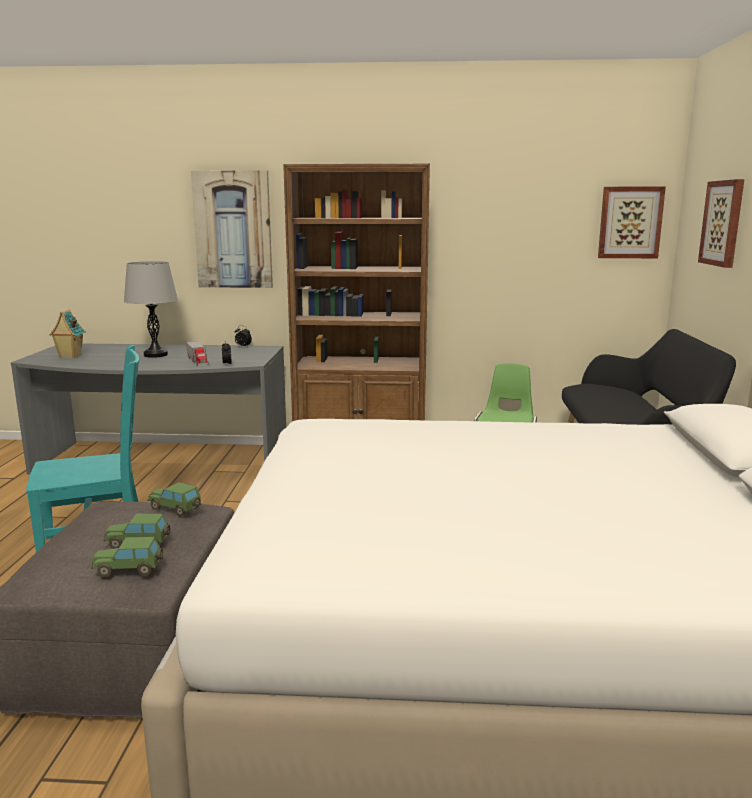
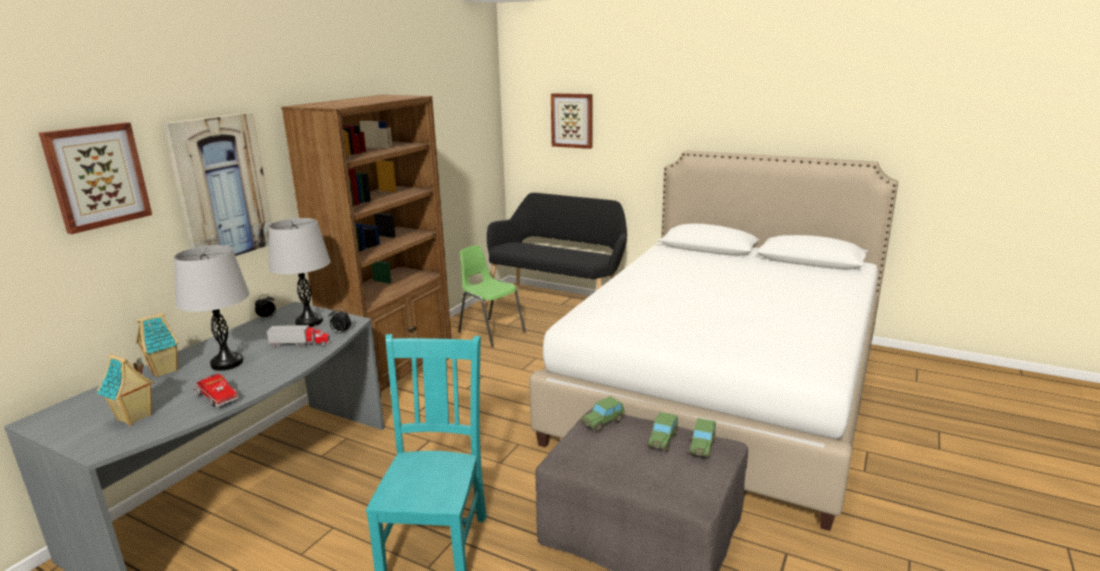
camera: 65 degrees left, 5 degrees up
(100, 363) = (216, 397): none -> toy truck
(140, 348) = (165, 370): none -> toy house
(242, 355) = (309, 322): none -> grey table lamp
(630, 222) = (484, 123): picture -> picture (97, 176)

